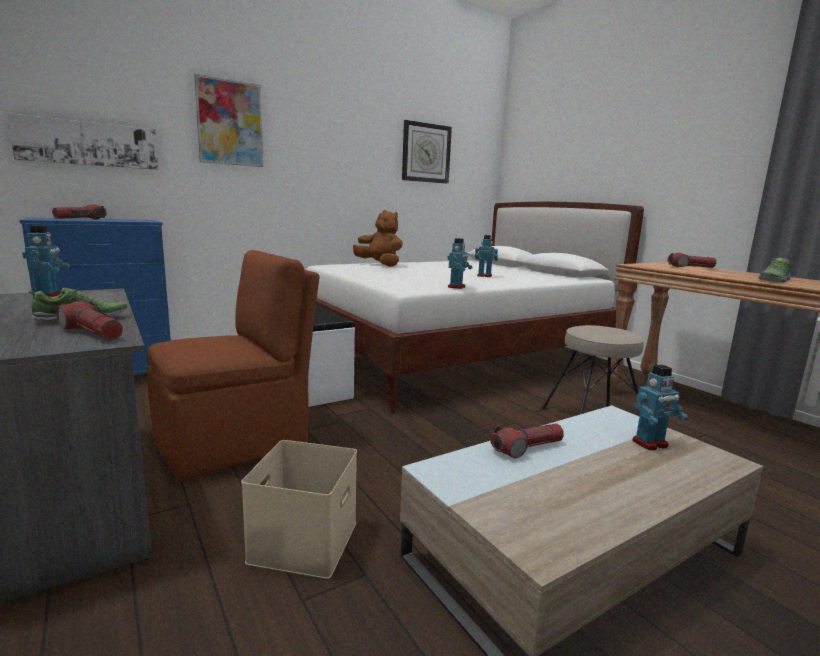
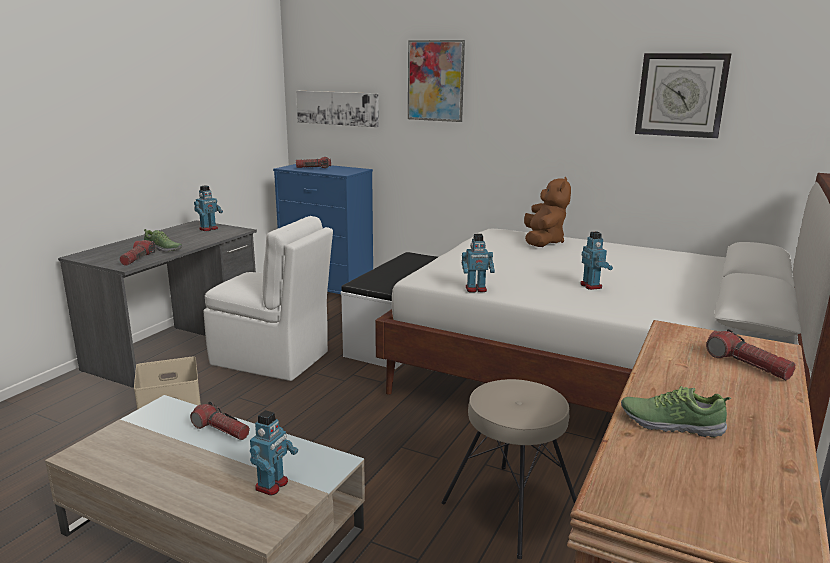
camera: 60 degrees right, 5 degrees up
(236, 442) = (272, 359): brown chair -> white chair
(650, 444) = (272, 485): toy robot -> toy robot turned 105 degrees counterclockwise

